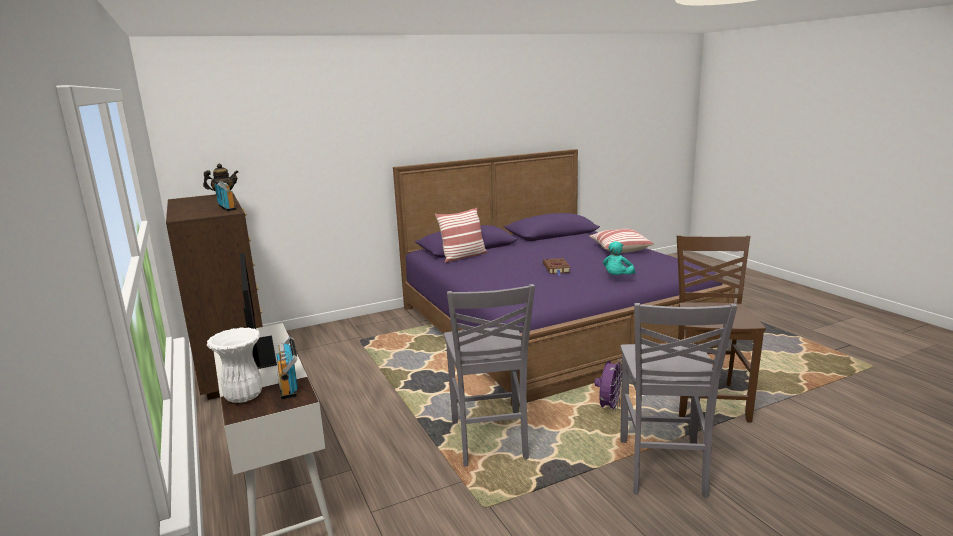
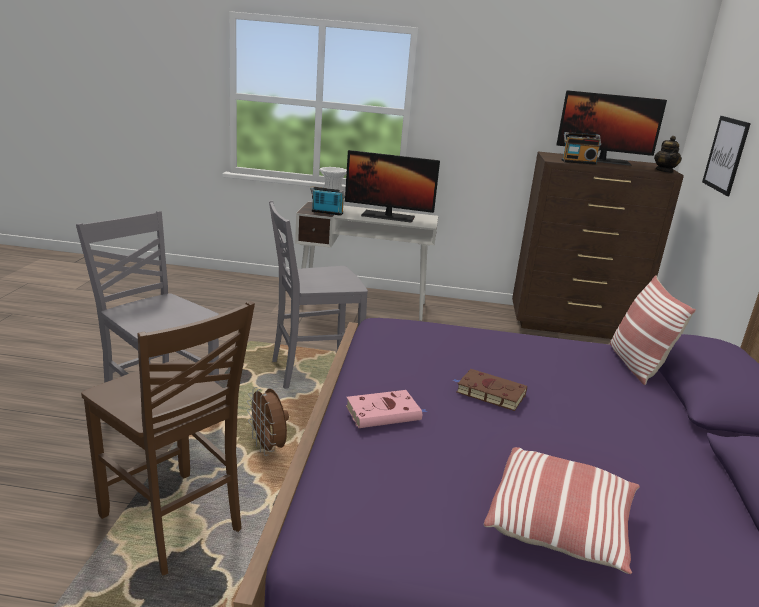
camera: 120 degrees right, 5 degrees up
(195, 206) = (602, 160): none -> monitor
(266, 163) = (725, 154): none -> picture
(490, 441) = (313, 371): grey chair -> grey chair turned 45 degrees counterclockwise
(609, 408) = (268, 448): purple fan -> brown fan
(617, 278) = (385, 413): turquoise plush toy -> pink book

